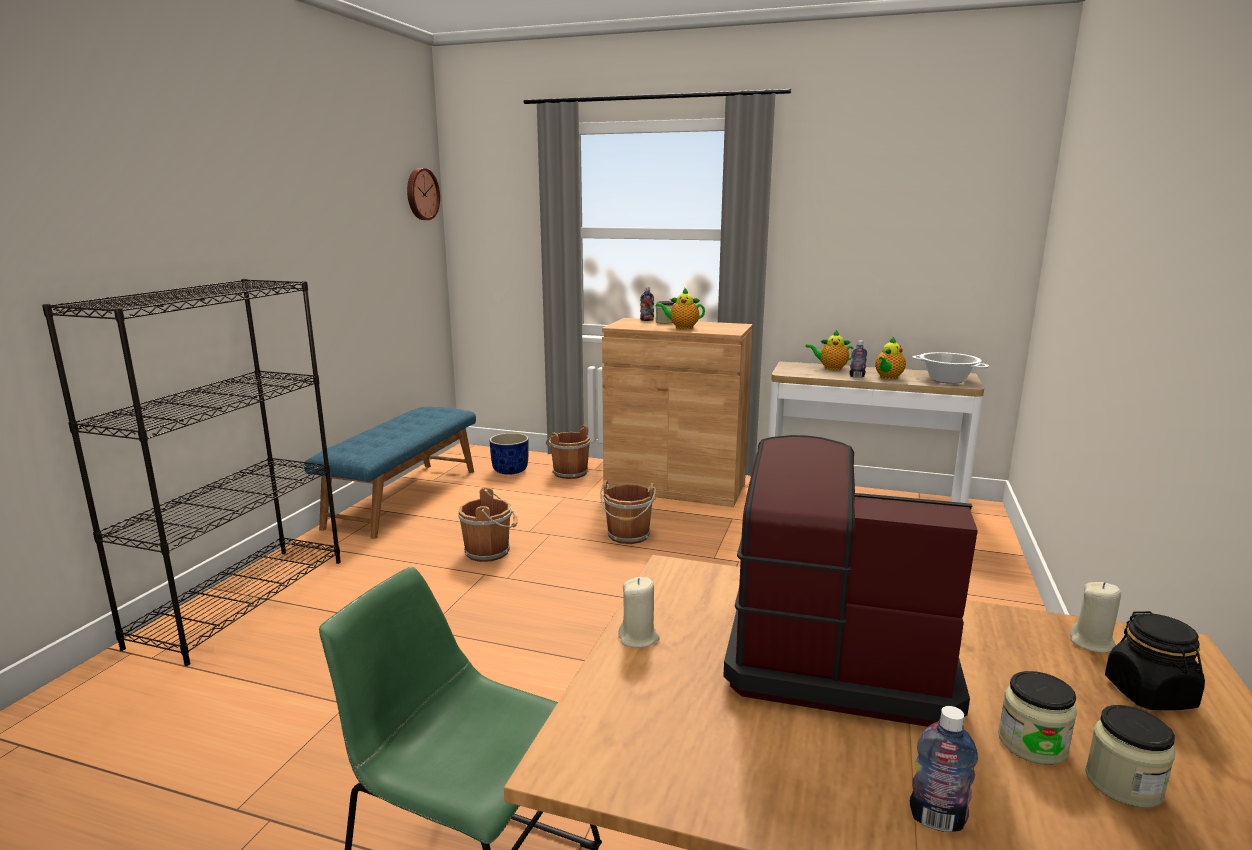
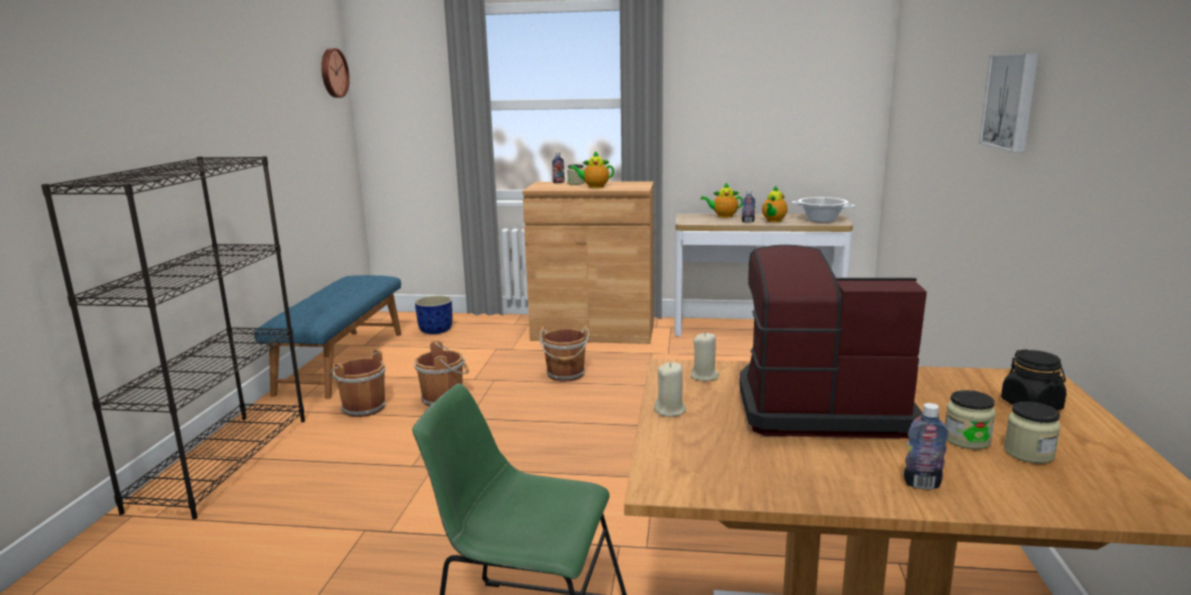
camera: 10 degrees left, 0 degrees up
(569, 472) = (492, 328): brown bucket -> brown bucket (362, 408)
(1092, 643) = (987, 382): beige candle -> beige candle (704, 376)
(1181, 251) = (1012, 101): none -> picture

